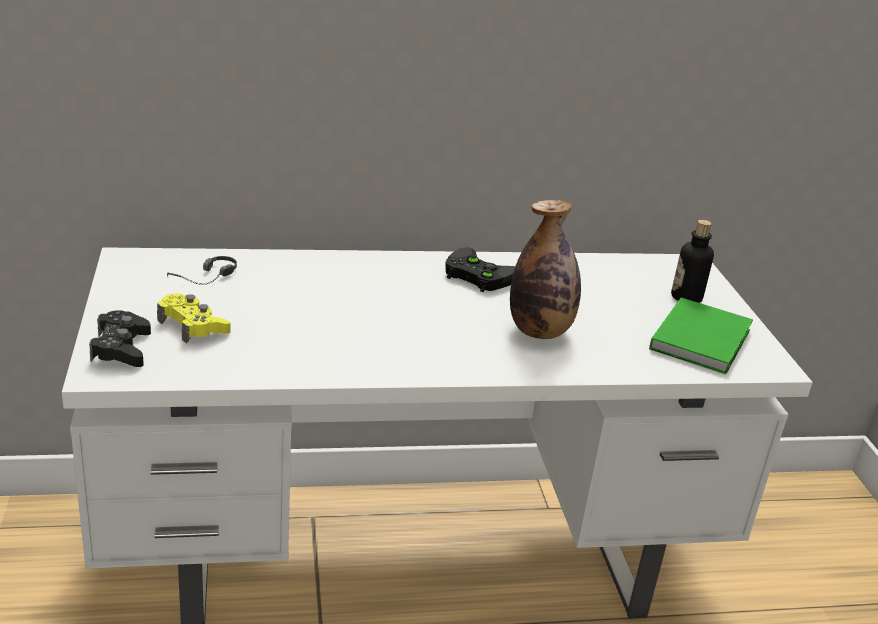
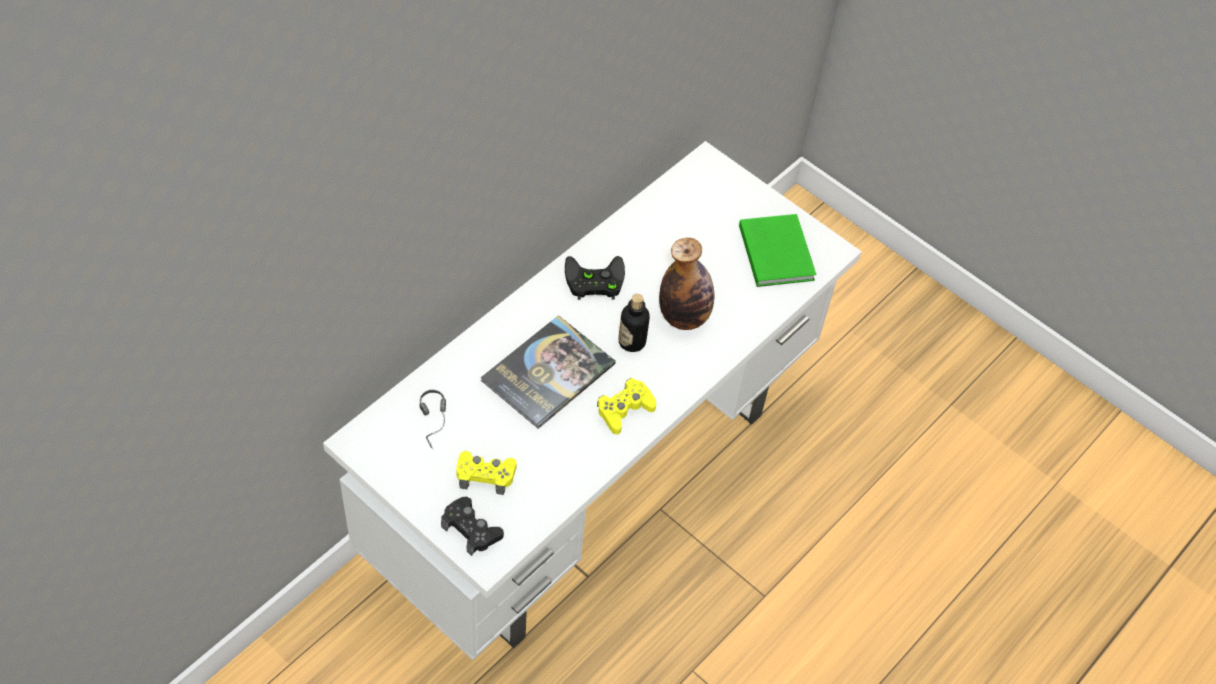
camera: 40 degrees left, 25 degrees up
(352, 301) = (548, 372): none -> book
(390, 354) = (624, 409): none -> yellow game controller
(686, 297) = (734, 209): bottle -> bottle (632, 341)

